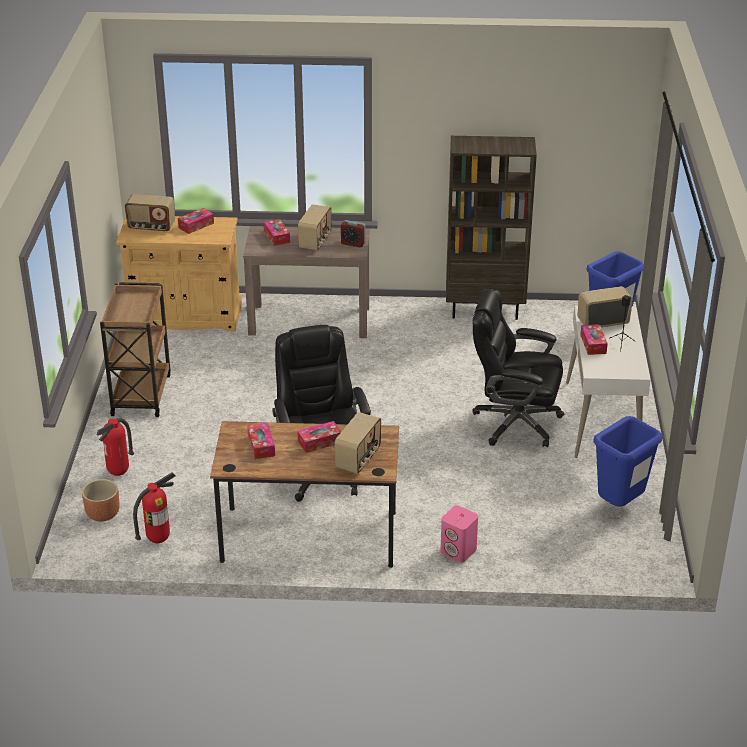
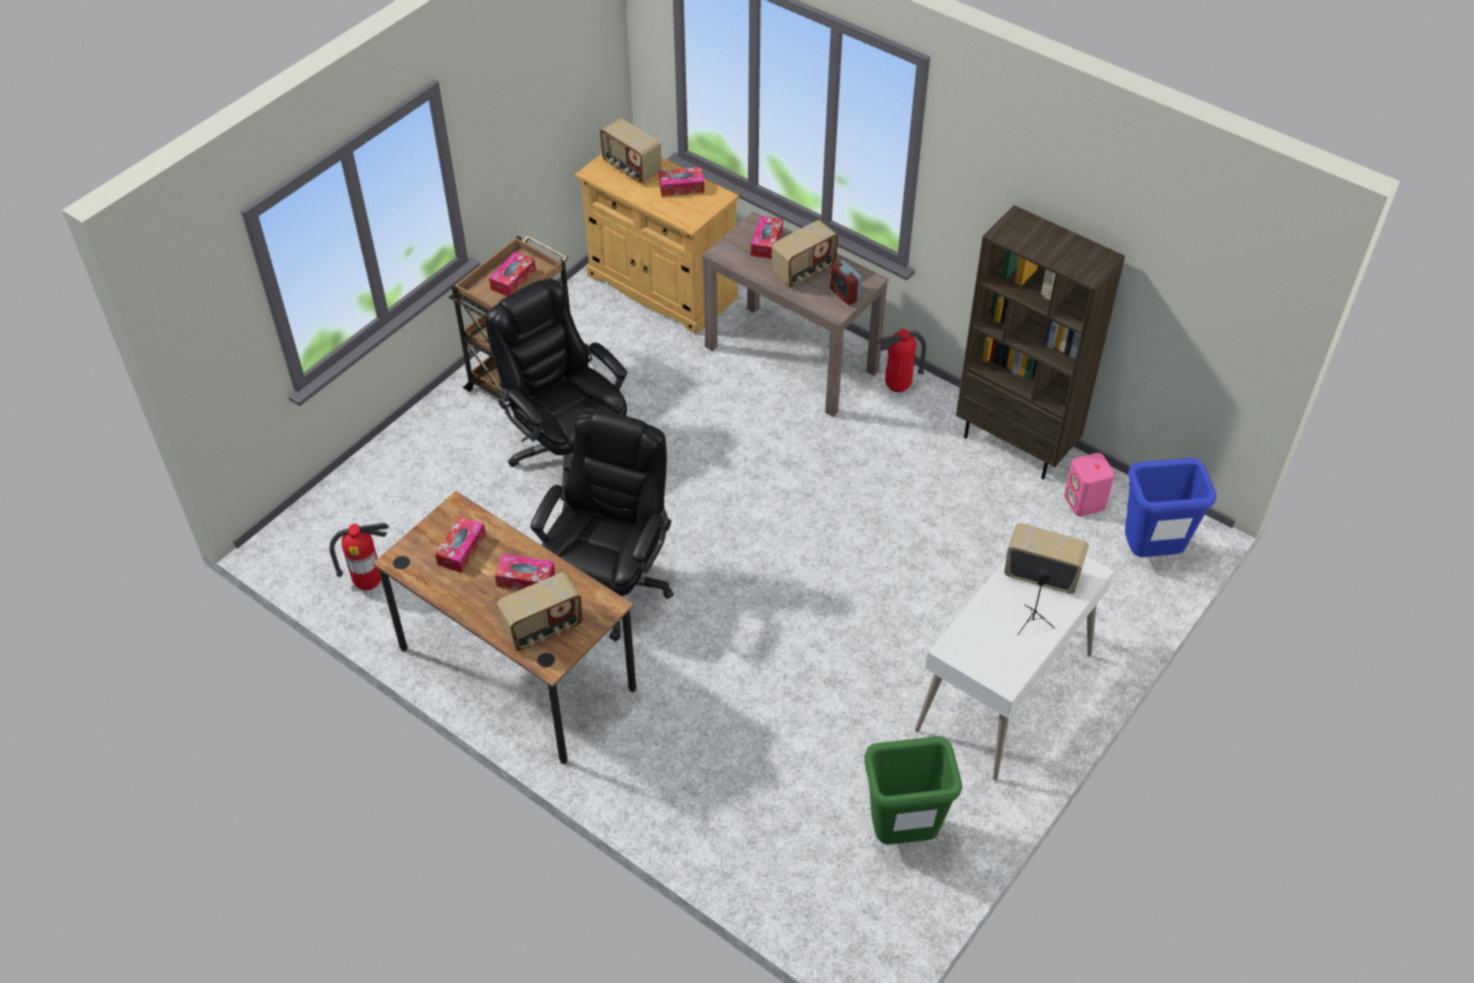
camera: 35 degrees right, 15 degrees up
(103, 514) = (348, 518): brown planter -> none
(119, 473) = (408, 472): fire extinguisher -> fire extinguisher (897, 388)
(458, 551) = (654, 786): pink speaker -> pink speaker (1084, 502)
(514, 422) = (891, 636): black office chair -> black office chair (568, 450)
(593, 344) = (993, 604): tissue box -> tissue box (513, 280)
(619, 505) = (902, 834): blue trash can -> green trash can

